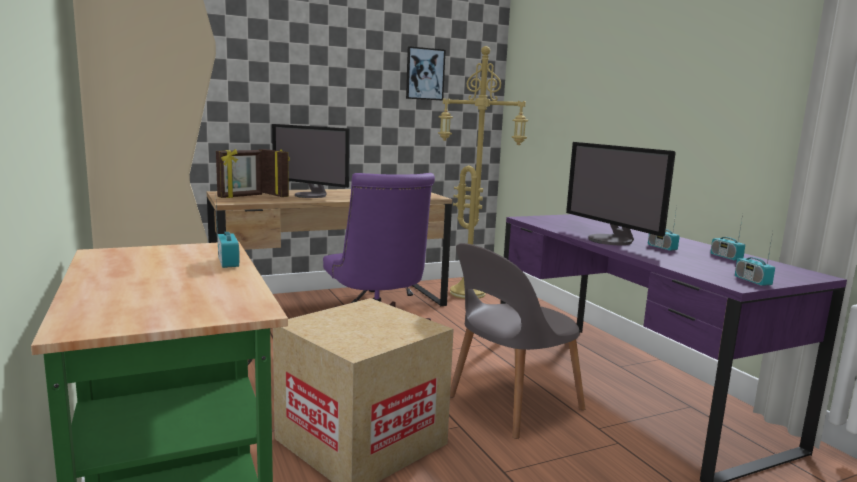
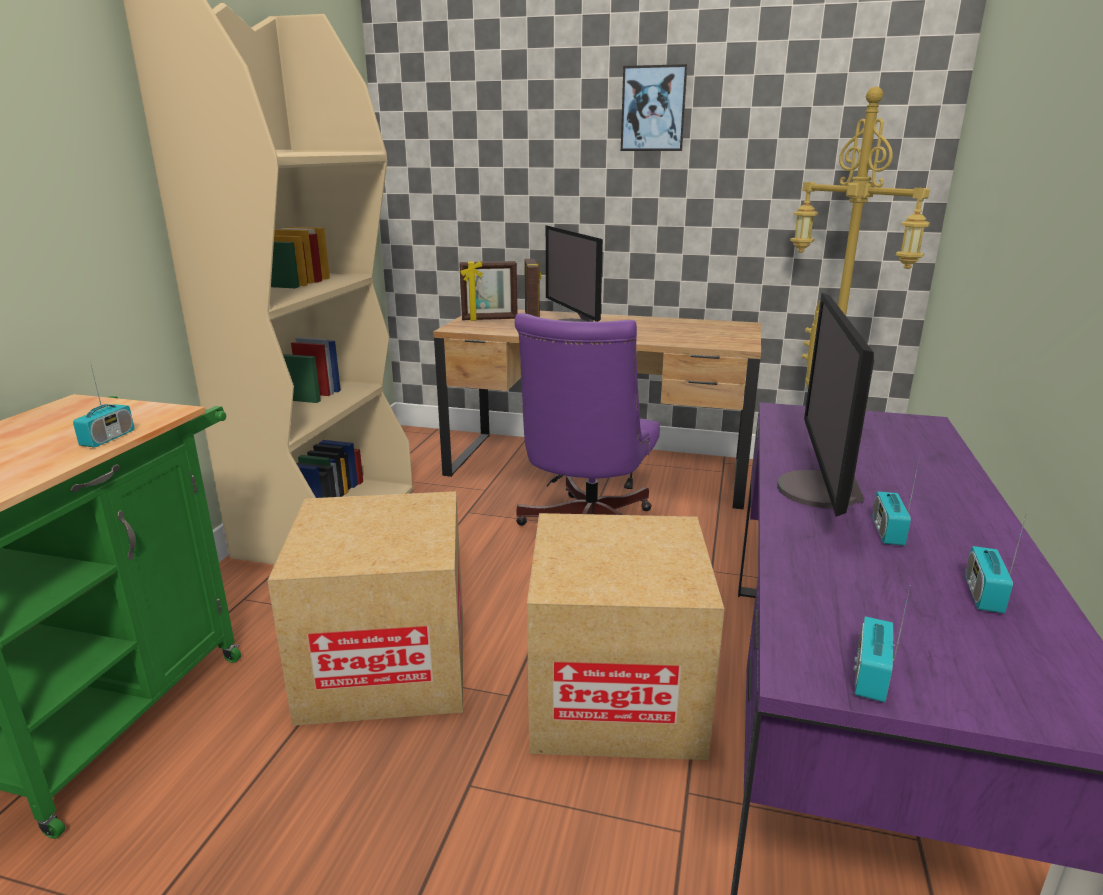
camera: 40 degrees right, 10 degrees up
(425, 74) = (790, 140): picture -> picture (653, 109)
(511, 404) = (615, 695): grey chair -> cardboard box

